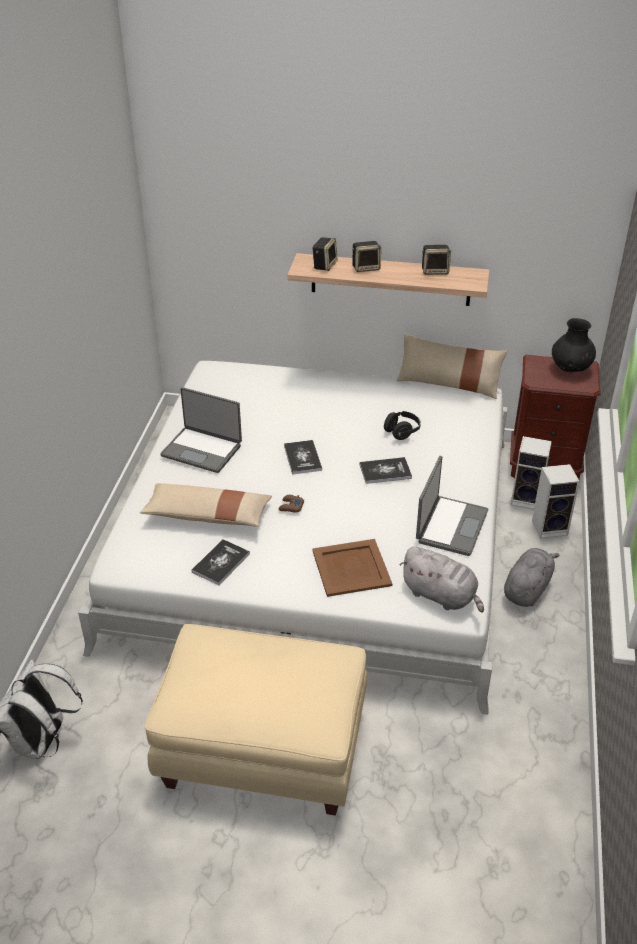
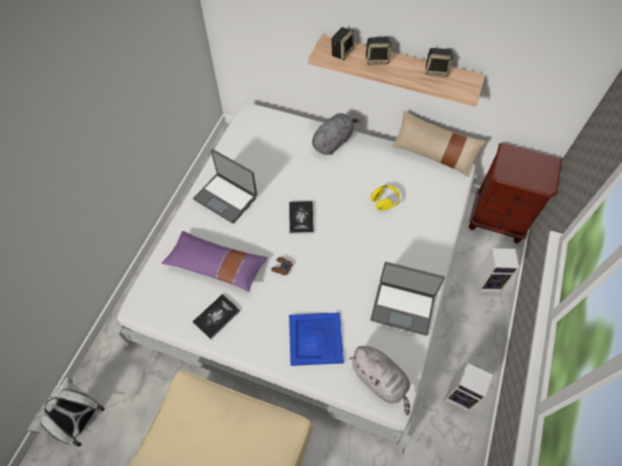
camera: 10 degrees right, 20 degrees up
(207, 515) = (216, 265): beige pillow -> purple pillow
(352, 568) = (316, 339): brown tray -> blue tray
(385, 471) = (363, 241): book -> none
(402, 432) = (385, 201): black headphones -> yellow headphones
(450, 526) = (403, 307): laptop -> laptop turned 75 degrees clockwise
(527, 499) = (476, 252): speaker -> speaker (461, 395)
(527, 589) = (458, 340): grey plush toy -> grey plush toy (333, 141)
(570, 369) = (536, 164): black vase -> none

